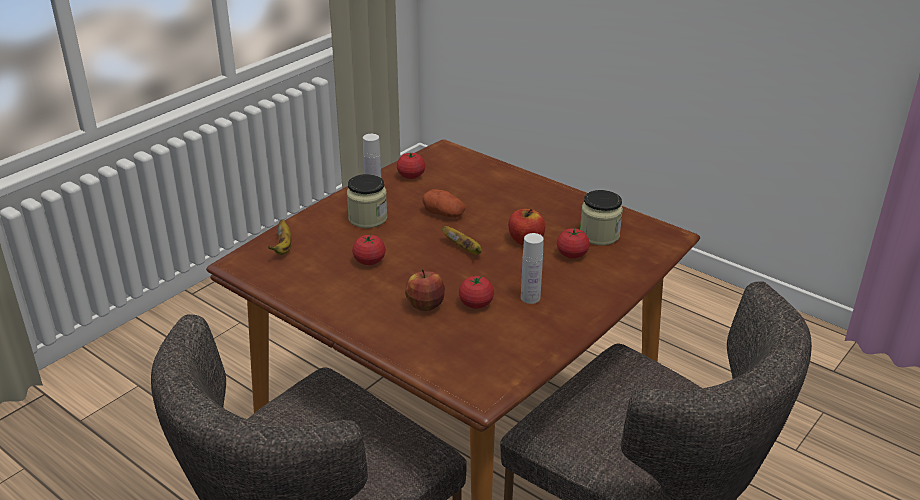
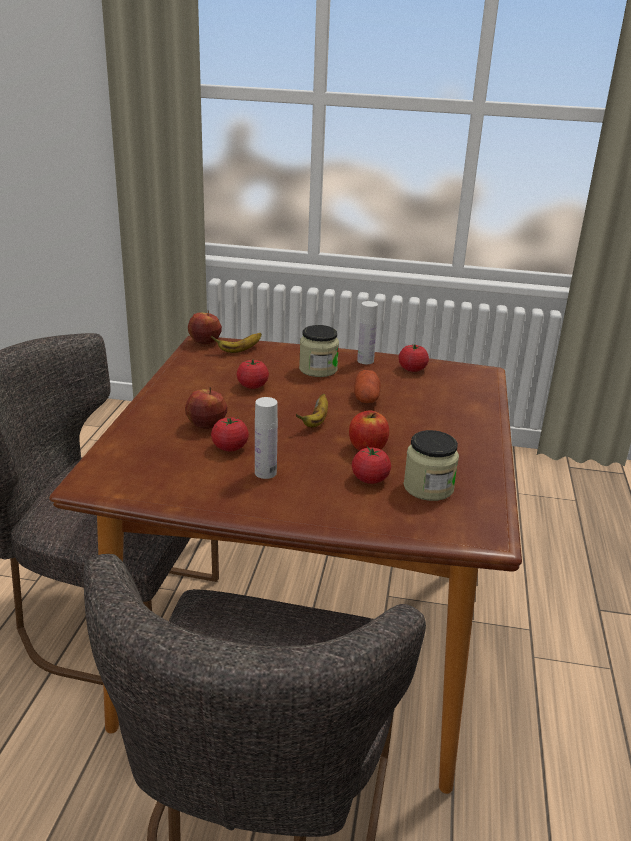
camera: 60 degrees right, 5 degrees down
(239, 261) = (204, 342): none -> apple

